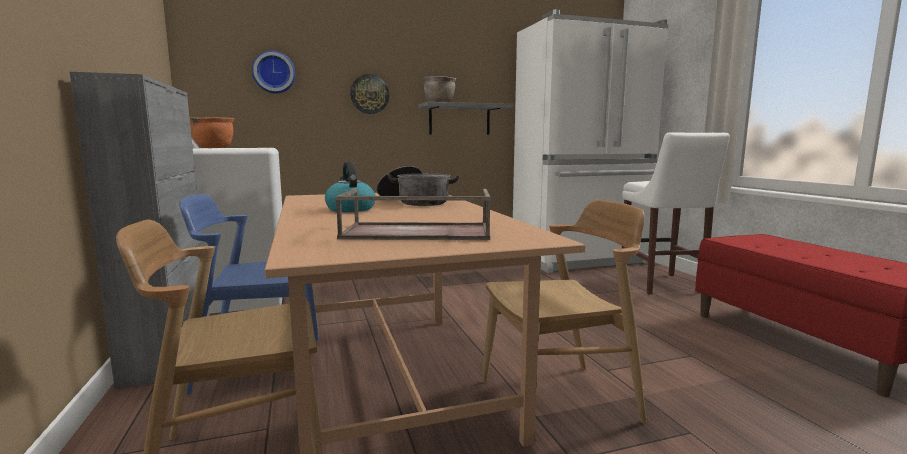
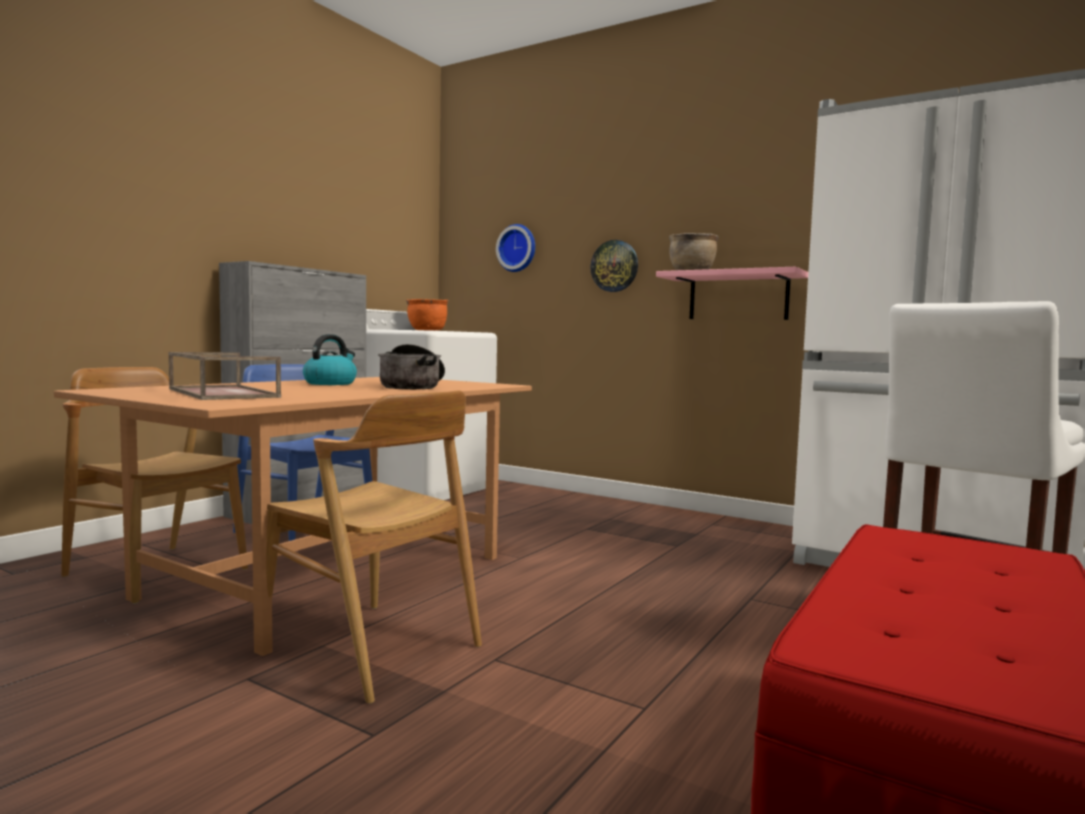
camera: 50 degrees right, 5 degrees down
(459, 120) = (738, 296): grey shelf -> pink shelf

